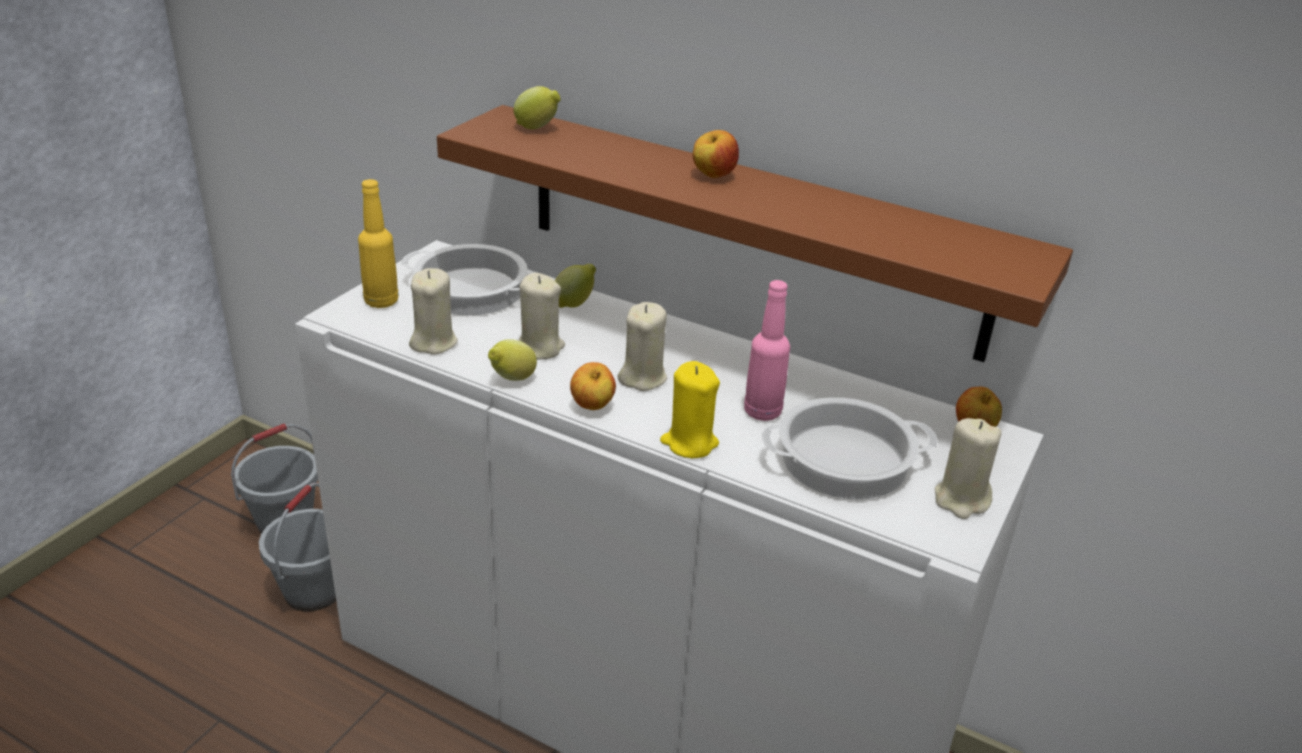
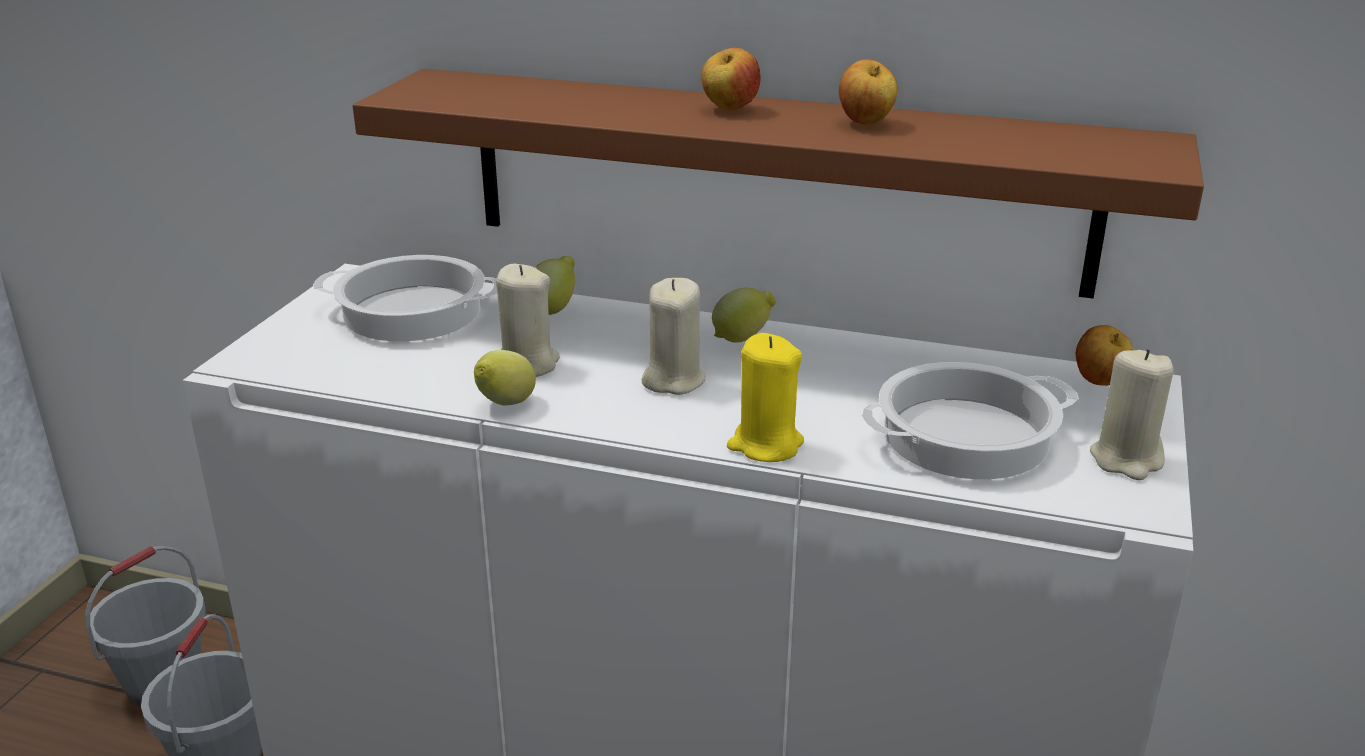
camera: 10 degrees left, 5 degrees down
(381, 301) = (295, 339): yellow bottle -> none
(433, 342) = (383, 376): beige candle -> none
(537, 128) = (482, 85): lemon -> lemon (743, 339)
(592, 407) = (623, 422): apple -> apple (866, 123)
(762, 412) = (840, 397): pink bottle -> none

